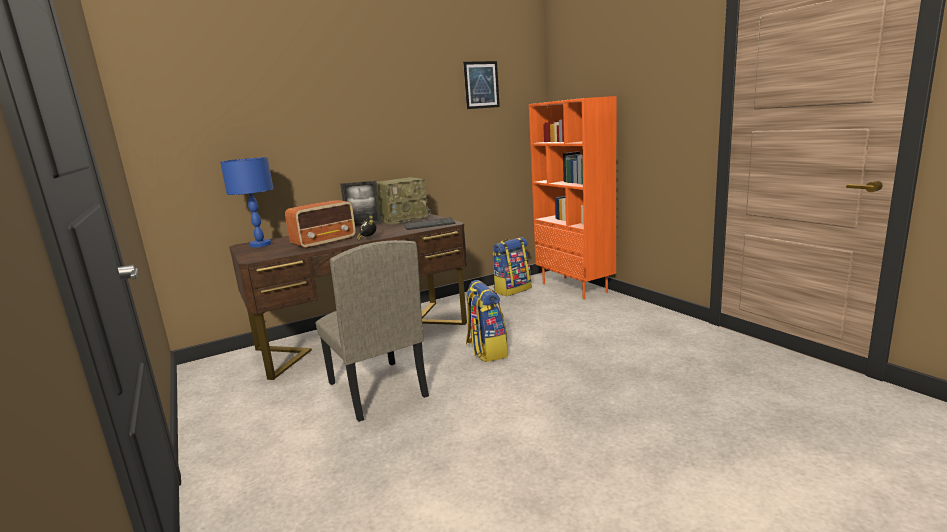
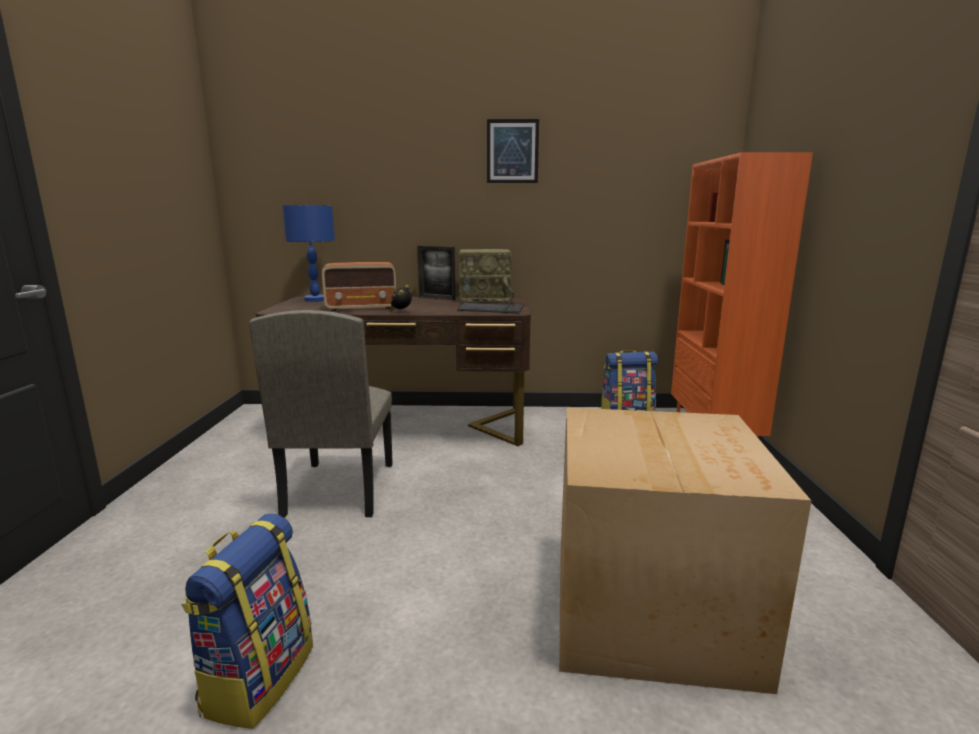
camera: 30 degrees right, 0 degrees up
(481, 85) = (632, 135): picture -> picture (512, 151)
(486, 351) = (498, 487): backpack -> backpack (258, 678)
(643, 376) = (652, 607): none -> cardboard box

